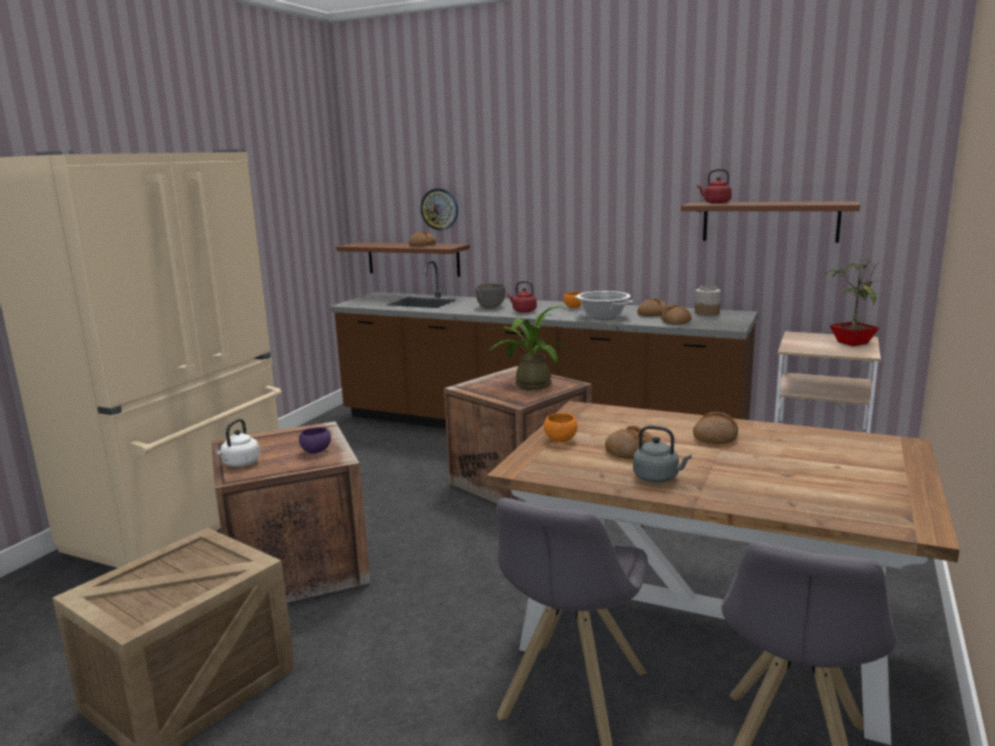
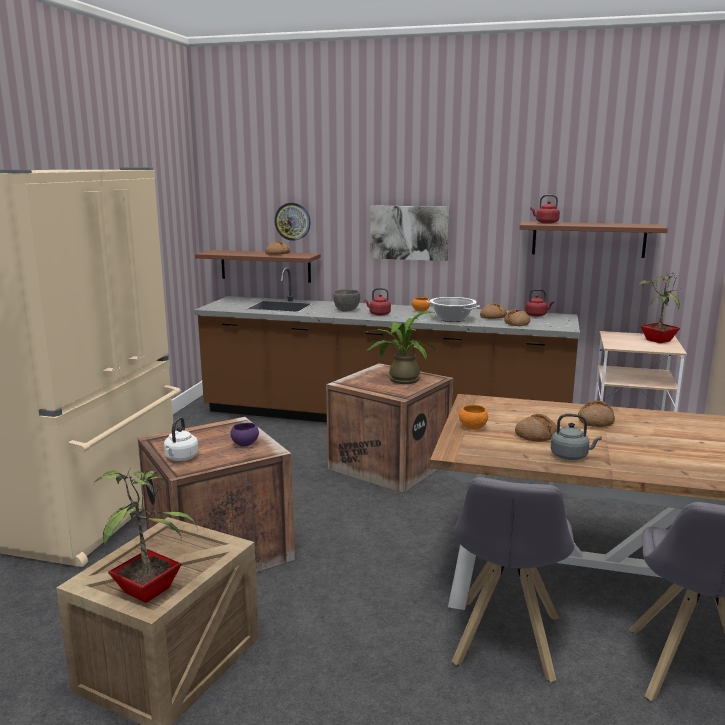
camera: 10 degrees left, 0 degrees up
(144, 607) = (149, 590): none -> potted plant
(563, 218) = (409, 232): none -> picture
(707, 312) = (537, 315): jar -> red kettle

